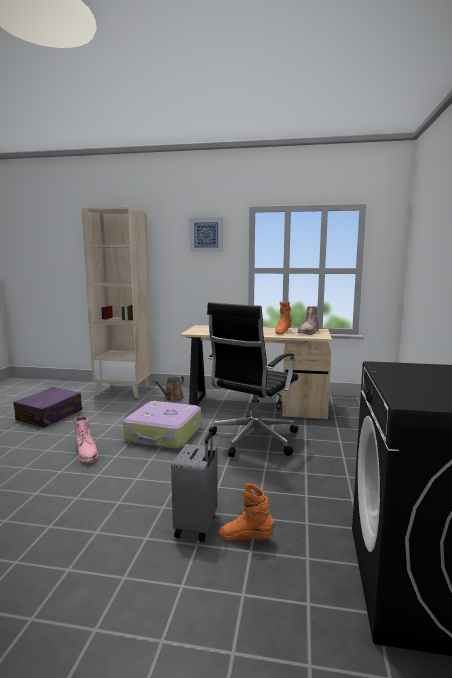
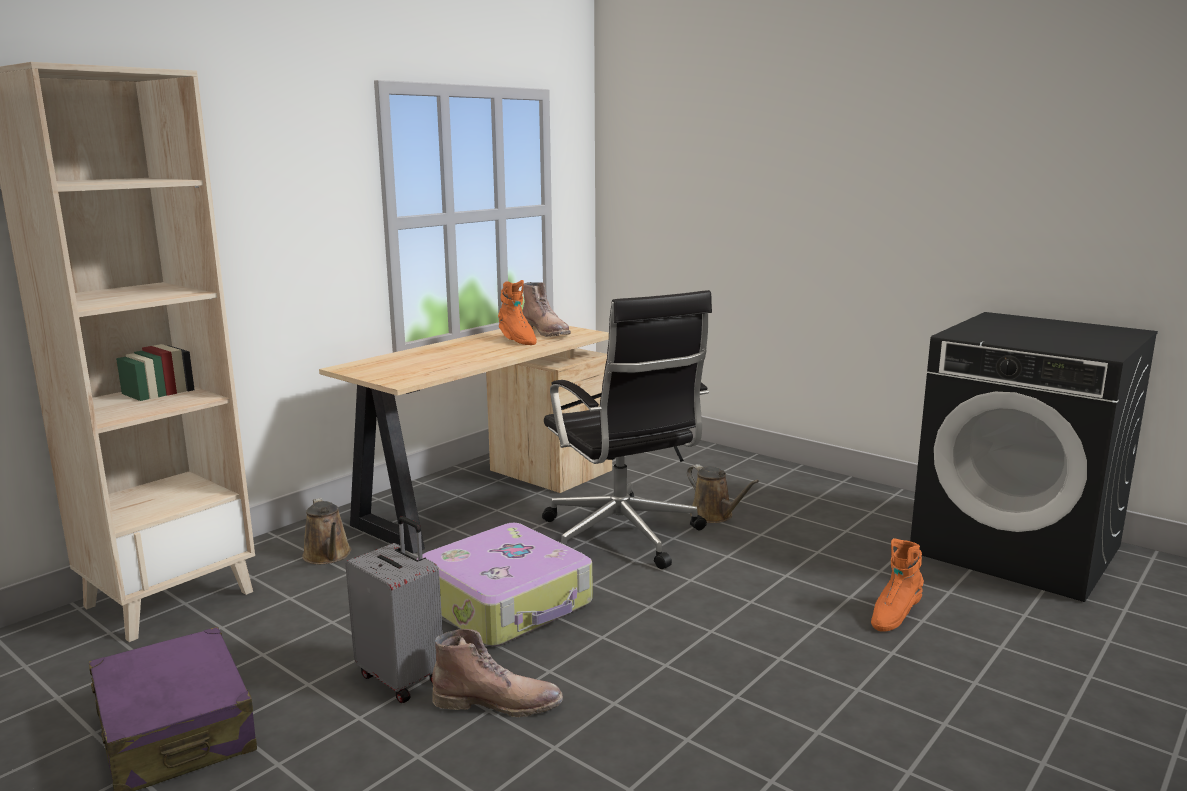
camera: 60 degrees left, 5 degrees up
(87, 453) = (498, 702): pink boot -> brown boot
(197, 526) = (848, 642): grey suitcase -> grey suitcase (403, 677)
(206, 234) = (293, 144): picture -> none
(311, 455) = (714, 516): none -> brown watering can

